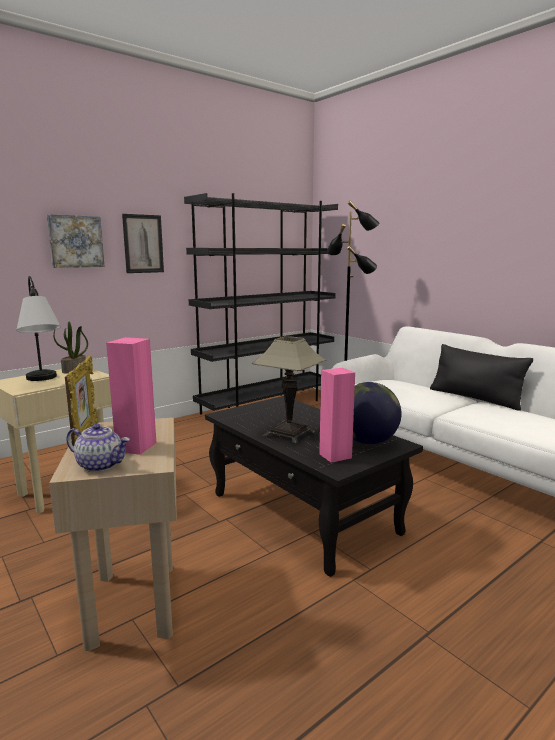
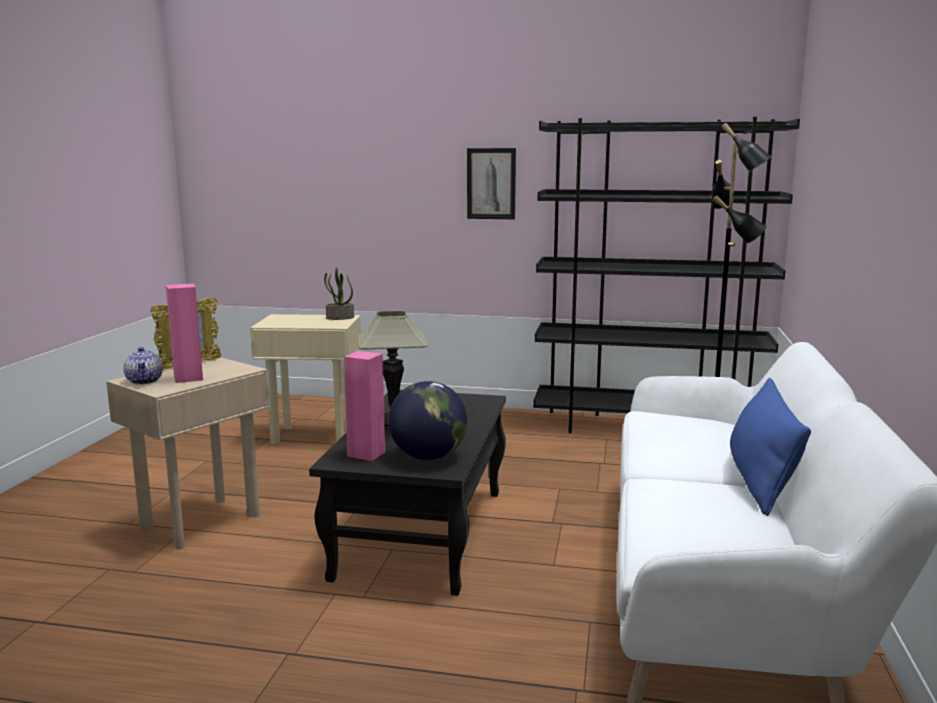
camera: 50 degrees right, 0 degrees up
(43, 381) = (294, 322): table lamp -> none
(75, 241) = (413, 181): picture -> none
(475, 398) = (761, 481): black pillow -> blue pillow

